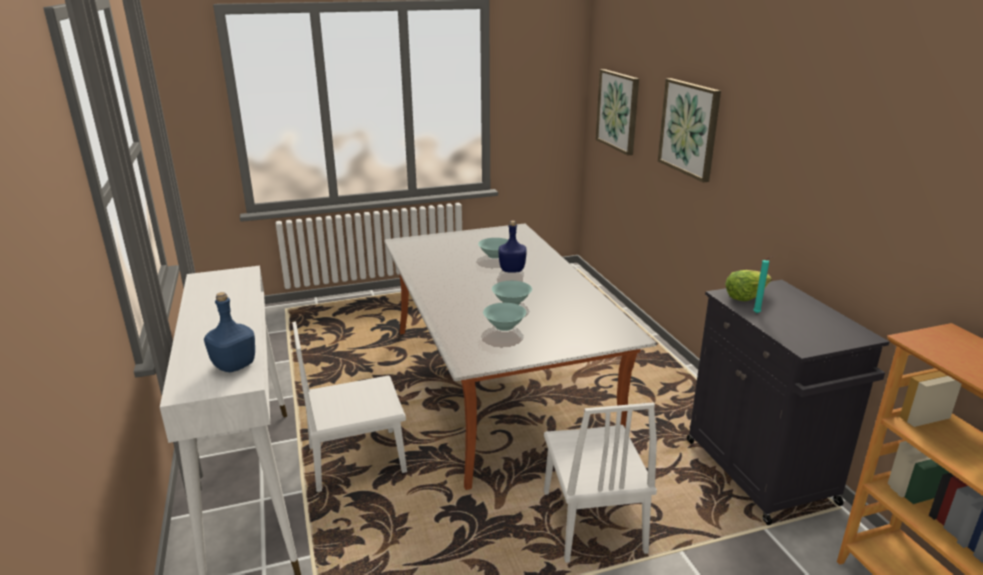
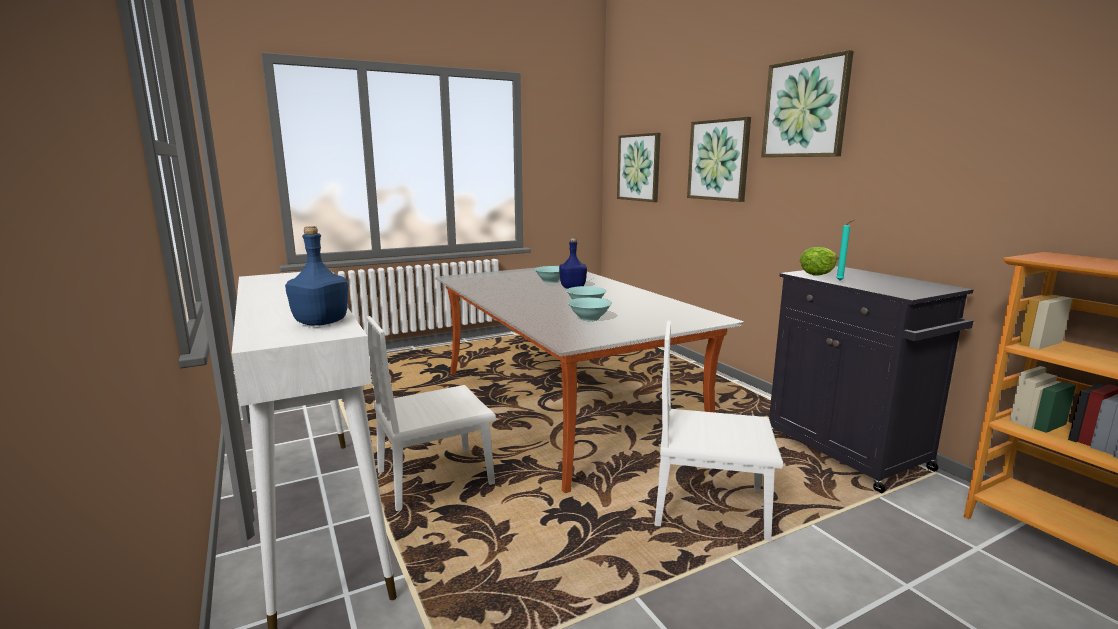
camera: 10 degrees left, 10 degrees down
(592, 521) = (710, 508): white chair -> white chair turned 120 degrees clockwise
(769, 99) = (805, 108): none -> picture

